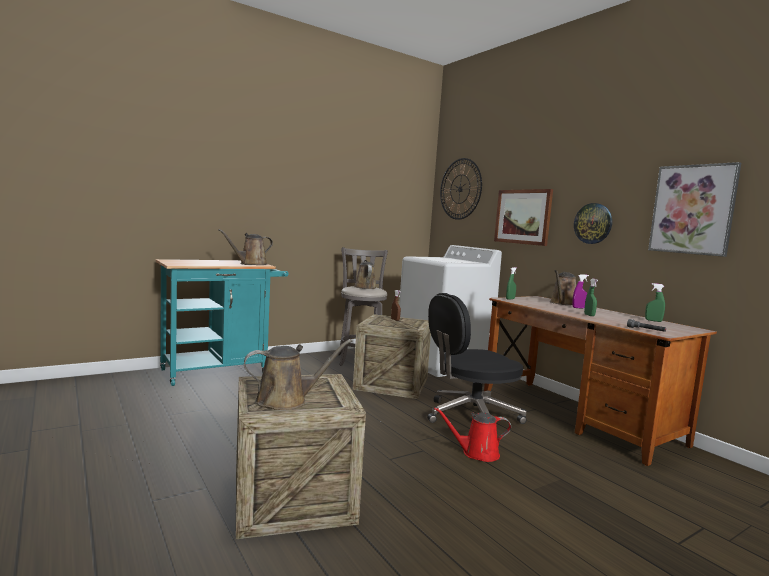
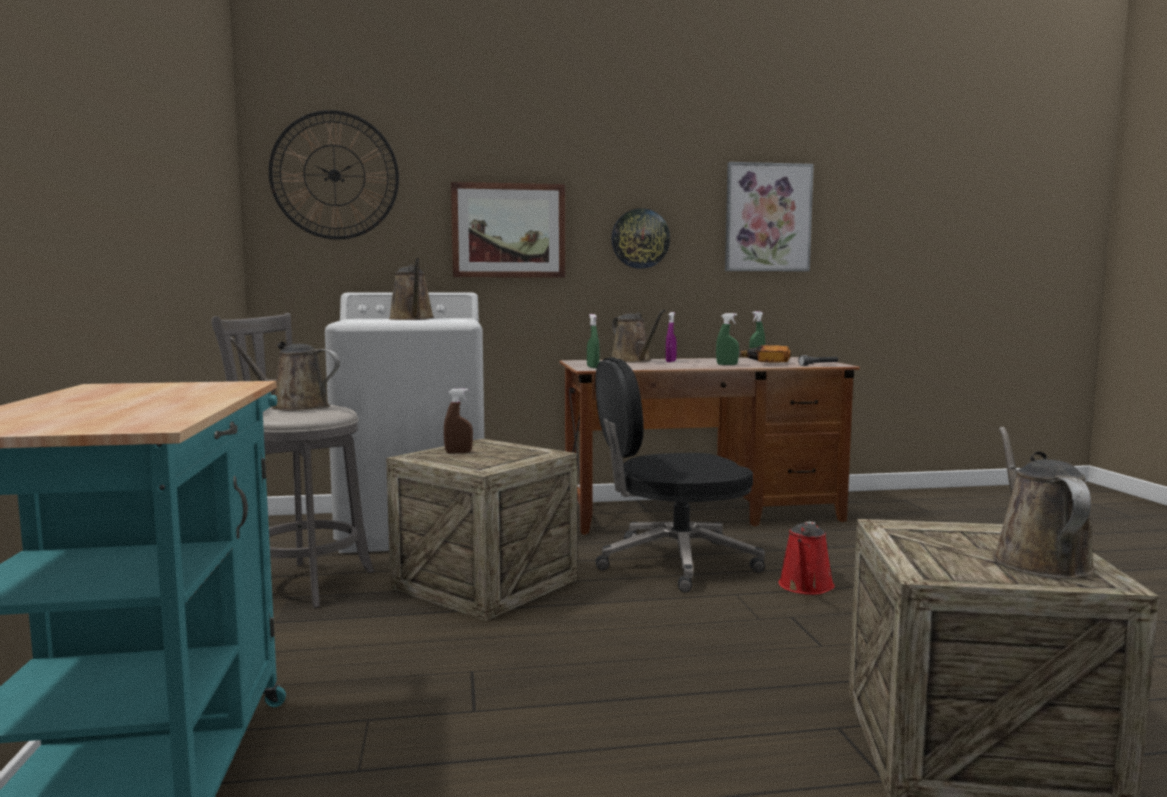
camera: 65 degrees left, 0 degrees up
(250, 264) = (204, 387): brown watering can -> brown watering can (412, 319)
(470, 417) = (674, 562): black office chair -> black office chair turned 75 degrees clockwise
(622, 321) = (762, 363): none -> power drill

